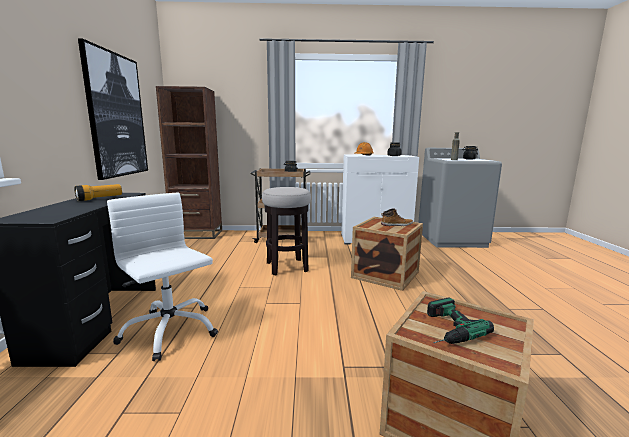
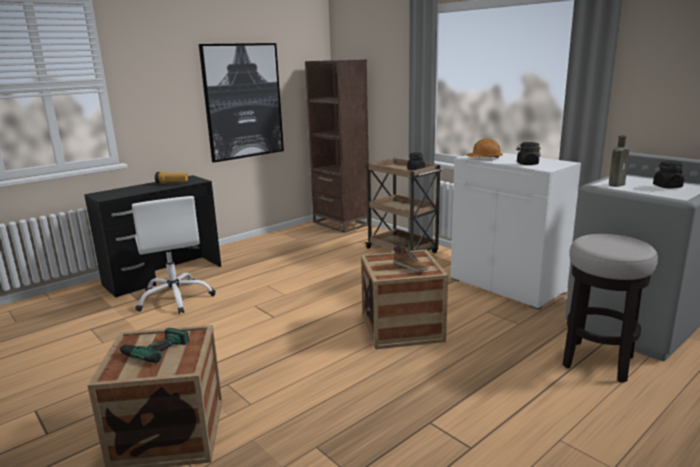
camera: 50 degrees right, 5 degrees up
(169, 331) = (175, 298): white office chair -> white office chair turned 150 degrees clockwise
(287, 267) = (336, 283): stool -> stool (597, 361)

